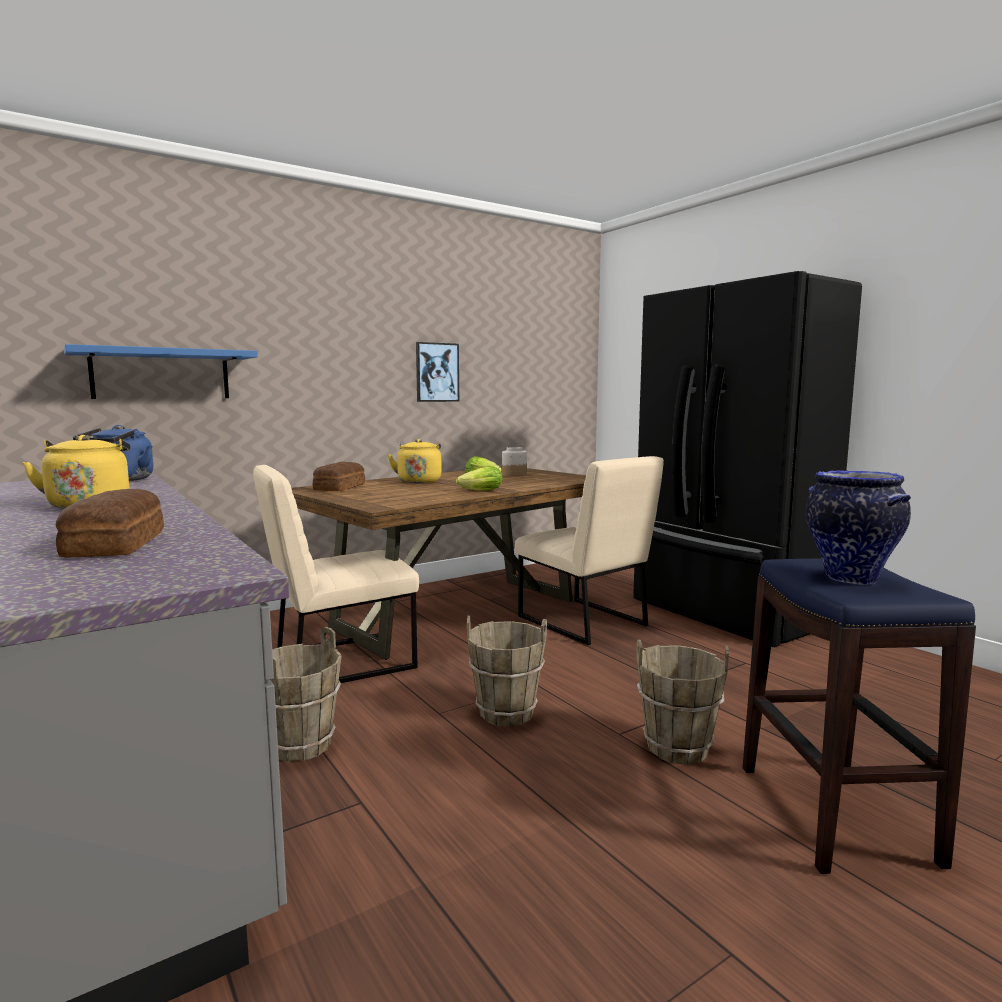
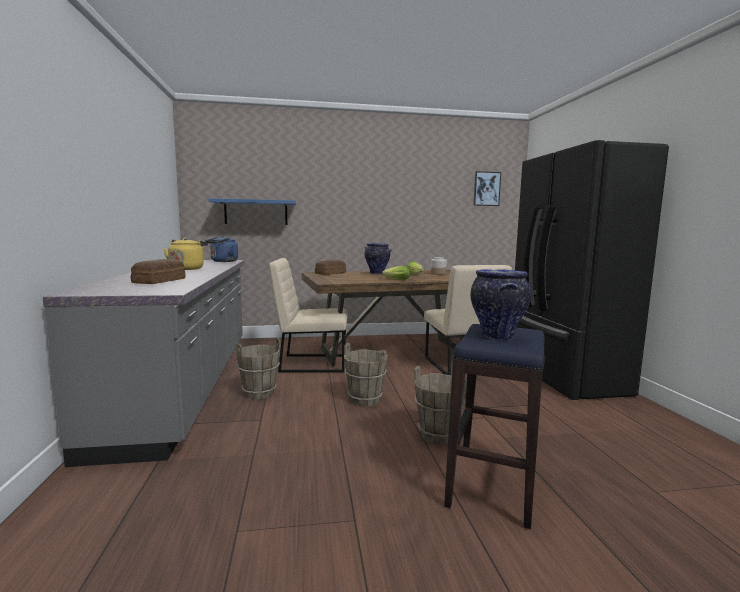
camera: 25 degrees right, 0 degrees up
(419, 481) = (377, 273): yellow kettle -> vase
(437, 372) = (405, 212): picture -> picture (486, 189)

